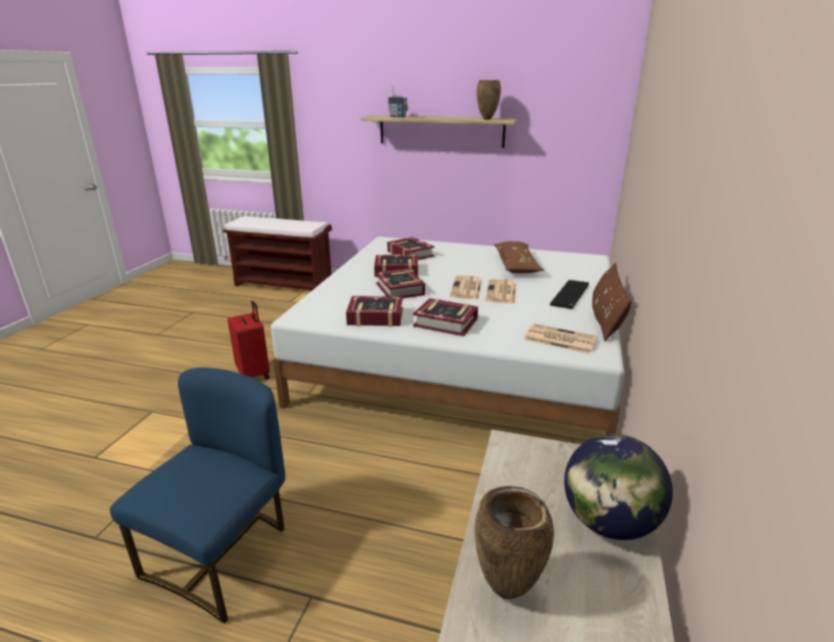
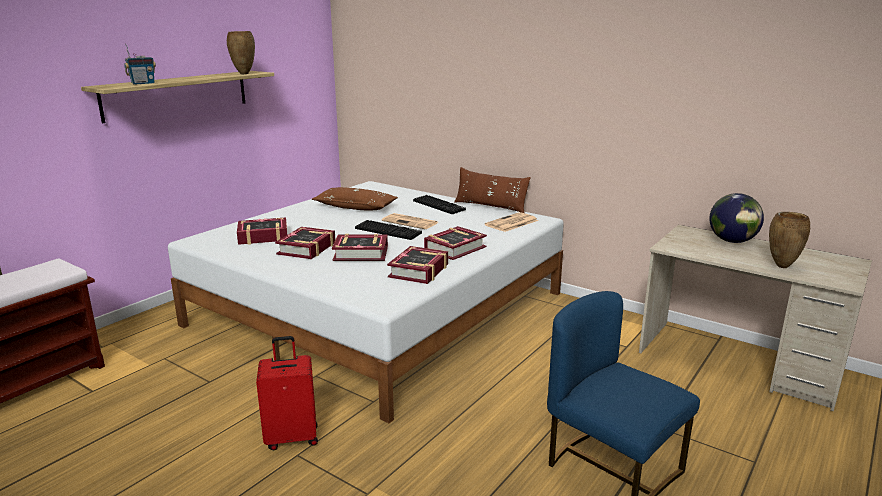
camera: 70 degrees left, 5 degrees down
(466, 288) = (389, 231): newspaper -> keyboard

